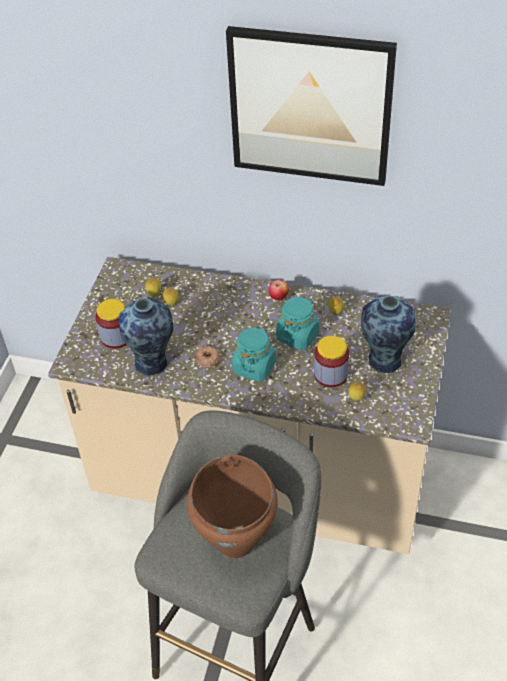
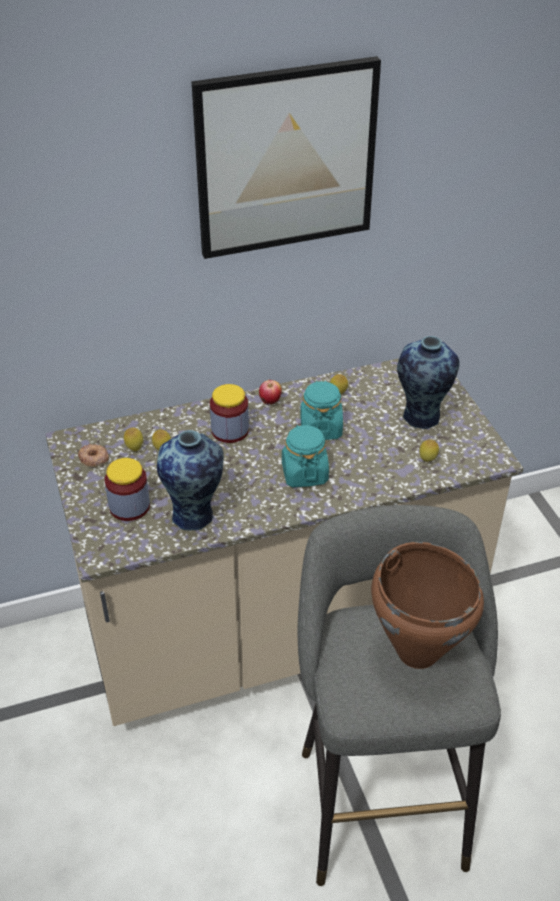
camera: 35 degrees left, 5 degrees down
(207, 359) = (249, 486): donut -> donut (93, 458)
(331, 374) = (384, 449): jar -> jar (230, 430)

